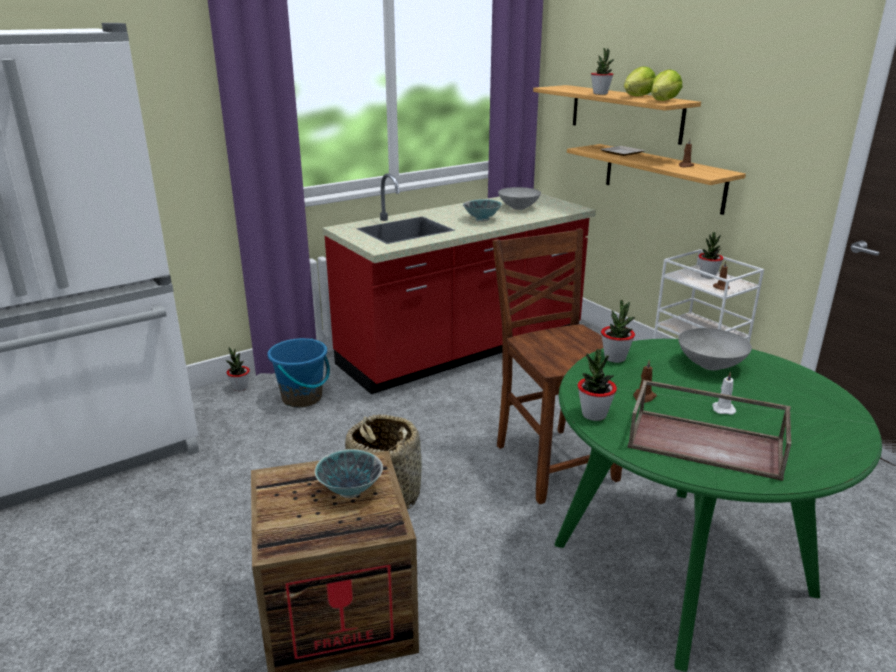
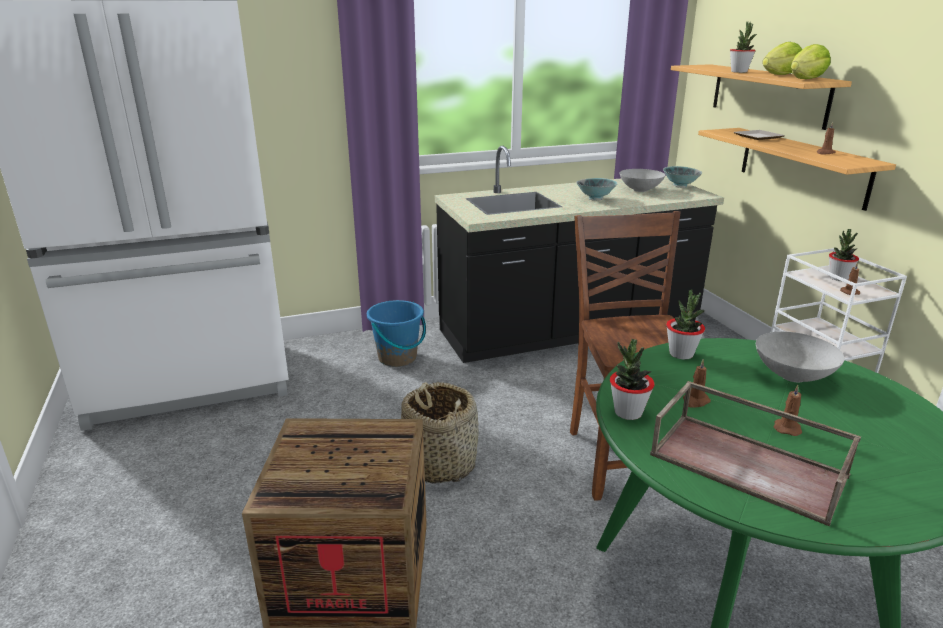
camera: 15 degrees right, 0 degrees up
(240, 388) = (346, 341): potted plant -> none
(349, 491) = (366, 454): bowl -> bowl (680, 186)
(463, 350) = (569, 330): red counter -> black counter
(722, 409) = (787, 428): white candle -> brown candle

